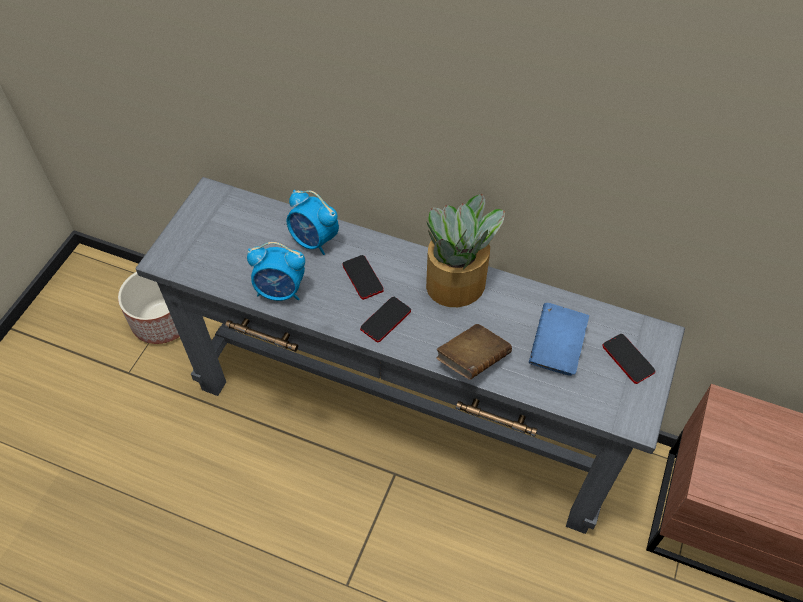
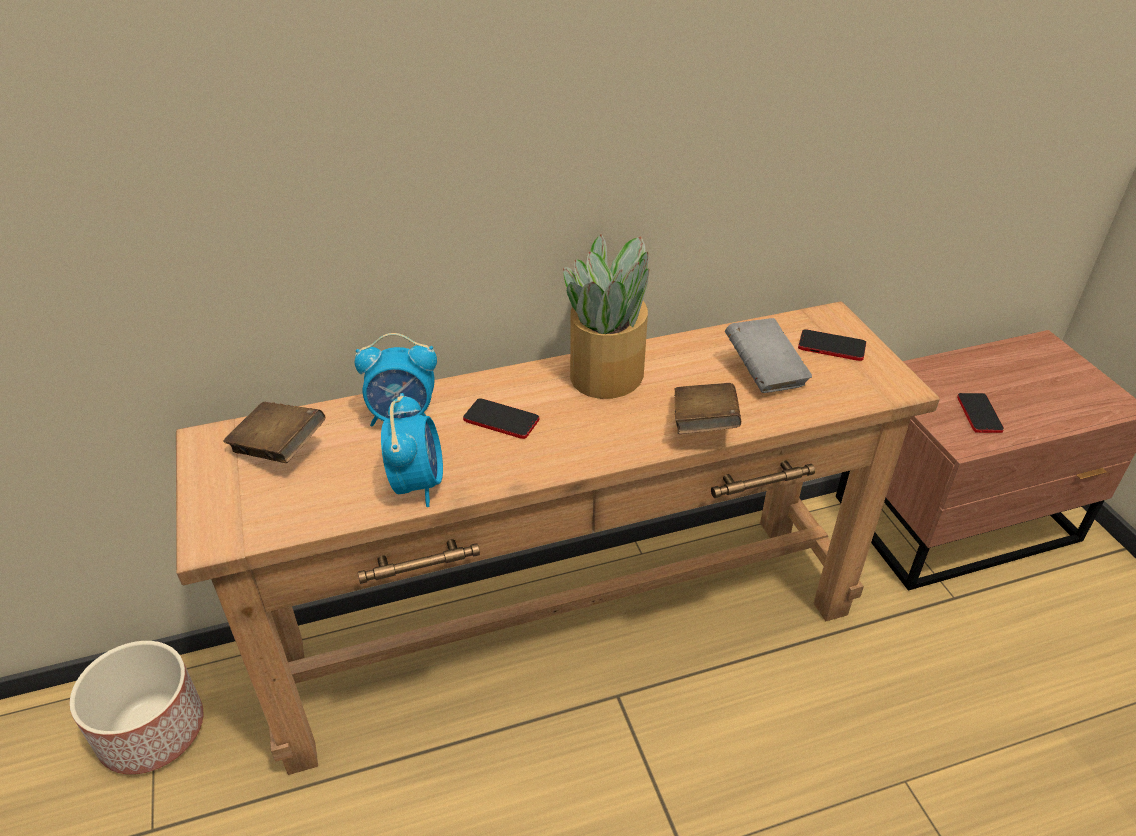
camera: 40 degrees left, 15 degrees down
(237, 222) = (279, 449): none -> brown book
(281, 291) = (417, 484): alarm clock -> alarm clock turned 60 degrees counterclockwise
(385, 320) = (573, 442): phone -> phone (979, 414)
(403, 414) = (566, 630): grey console table -> brown console table
(556, 348) = (764, 372): blue book -> grey book

